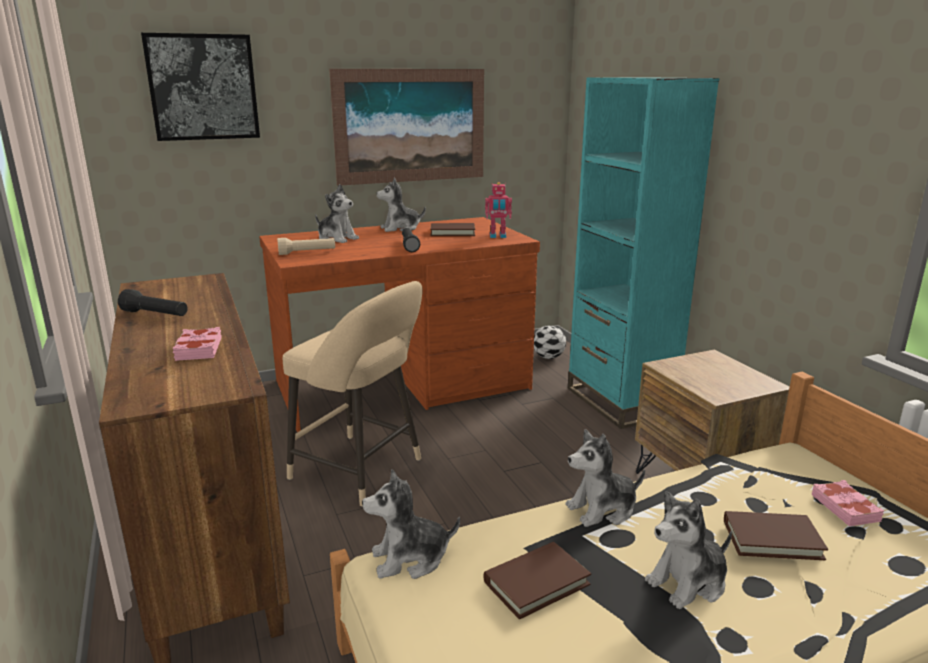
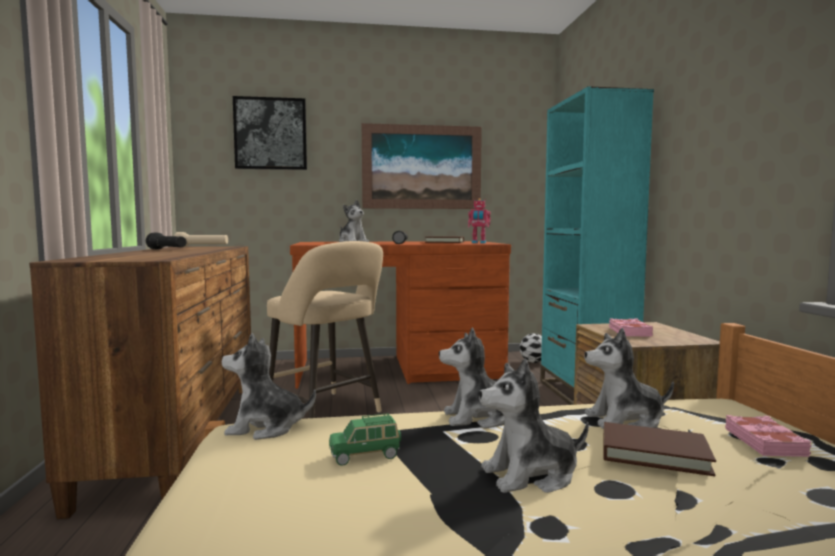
camera: 15 degrees right, 15 degrees down
(198, 349) = (164, 254): pink book -> pink book (629, 332)
(307, 253) = (320, 243): beige flashlight -> beige flashlight (202, 247)
(400, 228) = (407, 241): plush toy -> plush toy (625, 420)
(536, 583) = (365, 455): brown book -> green toy car

